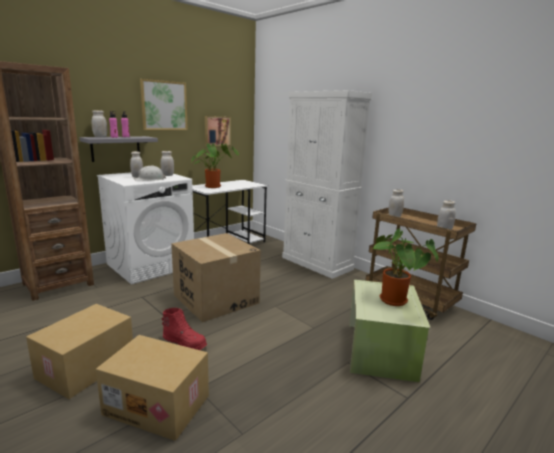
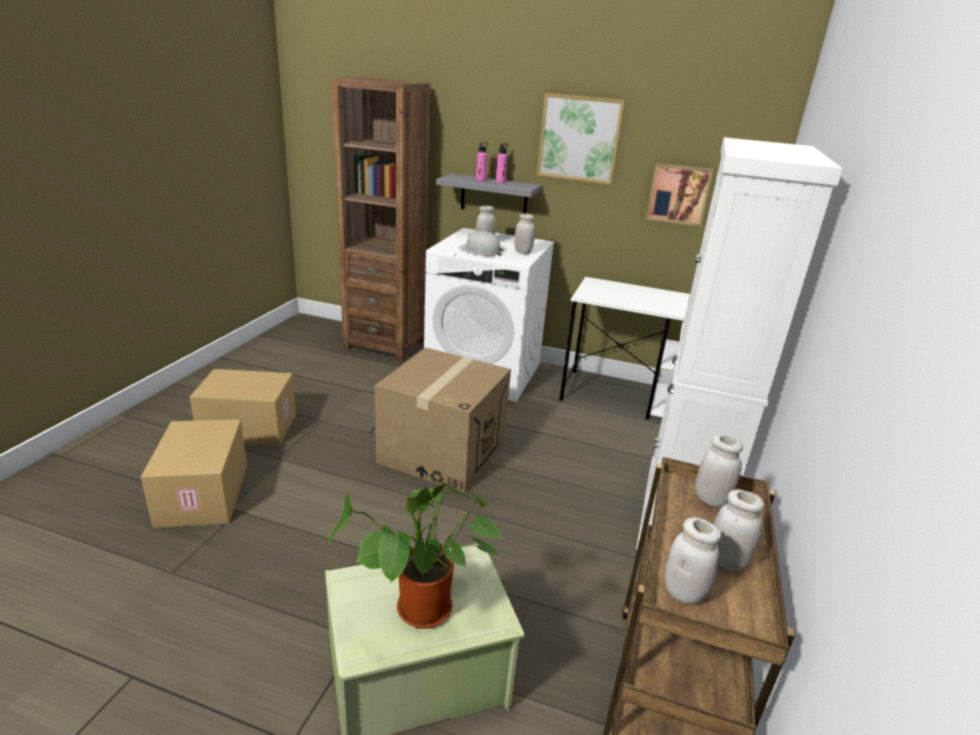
camera: 60 degrees right, 10 degrees up
(100, 137) = (469, 177): white jar -> white jar (726, 561)
(185, 343) = (321, 468): red boot -> none
(214, 186) = (621, 292): potted plant -> none

